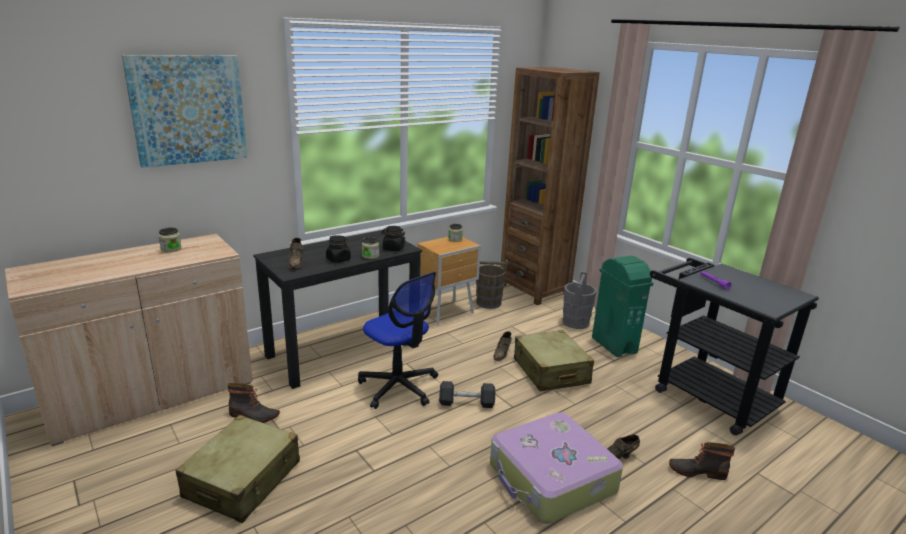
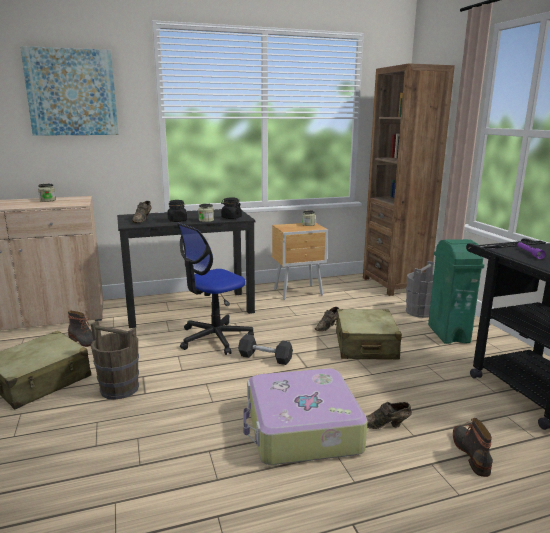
camera: 20 degrees right, 5 degrees down
(399, 387) = (214, 338): office chair -> office chair turned 75 degrees clockwise
(488, 303) = (342, 289): brown bucket -> brown bucket (119, 388)
(697, 471) = (472, 453): boot -> boot turned 60 degrees clockwise

